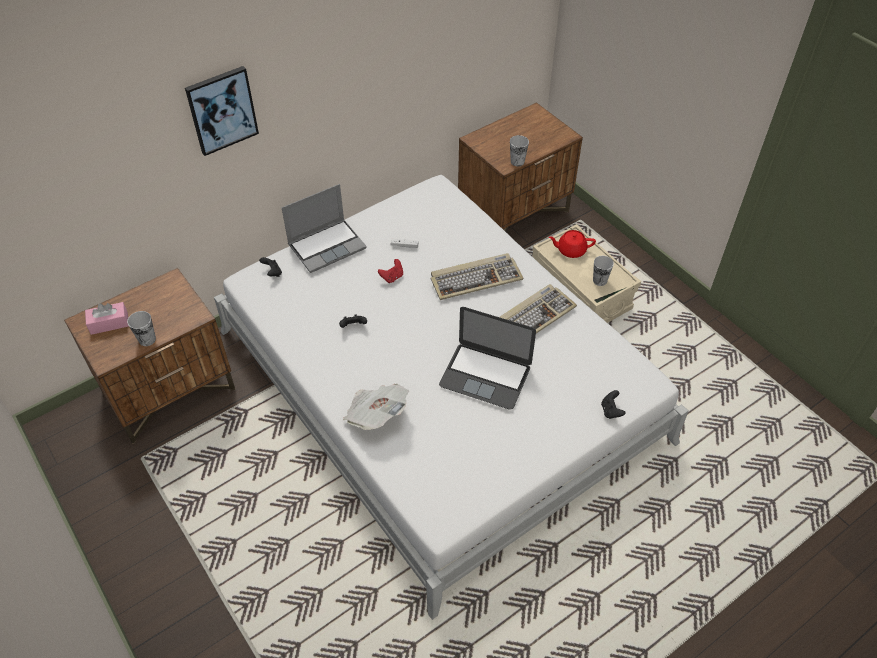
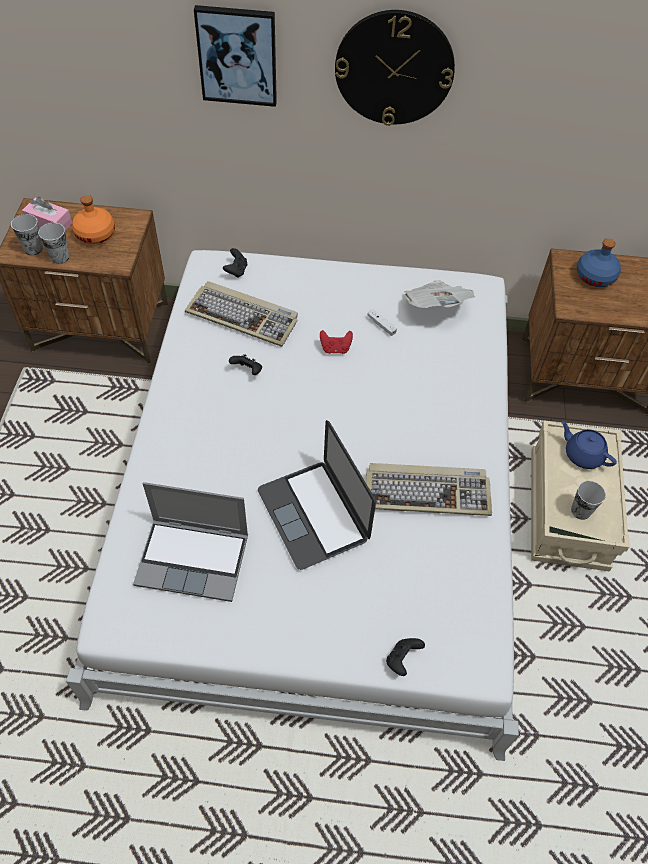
camera: 40 degrees right, 5 degrees up
(154, 307) = (96, 233): none -> orange bottle
(327, 246) = (310, 277): laptop -> laptop (194, 559)
(331, 66) = (394, 68): none -> wall clock
(376, 415) = (174, 471): newspaper -> newspaper (435, 307)
(476, 278) = (416, 408): keyboard -> keyboard (243, 316)
(499, 139) = (595, 276): none -> blue bottle
(517, 162) = (588, 312): cup -> cup (33, 249)
(570, 250) = (583, 454): red teapot -> blue teapot

